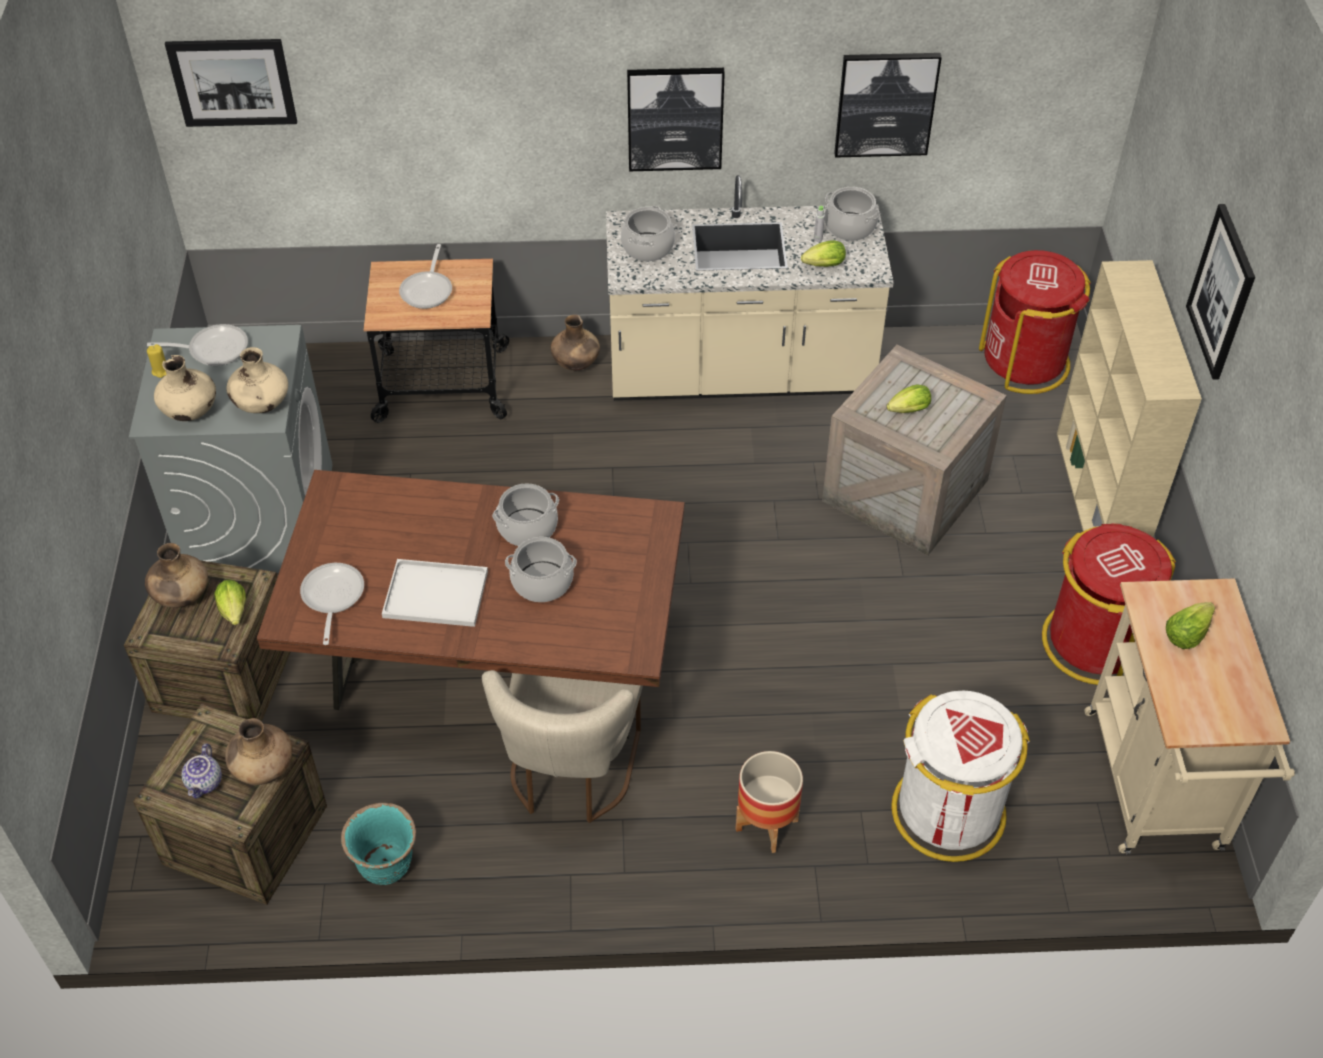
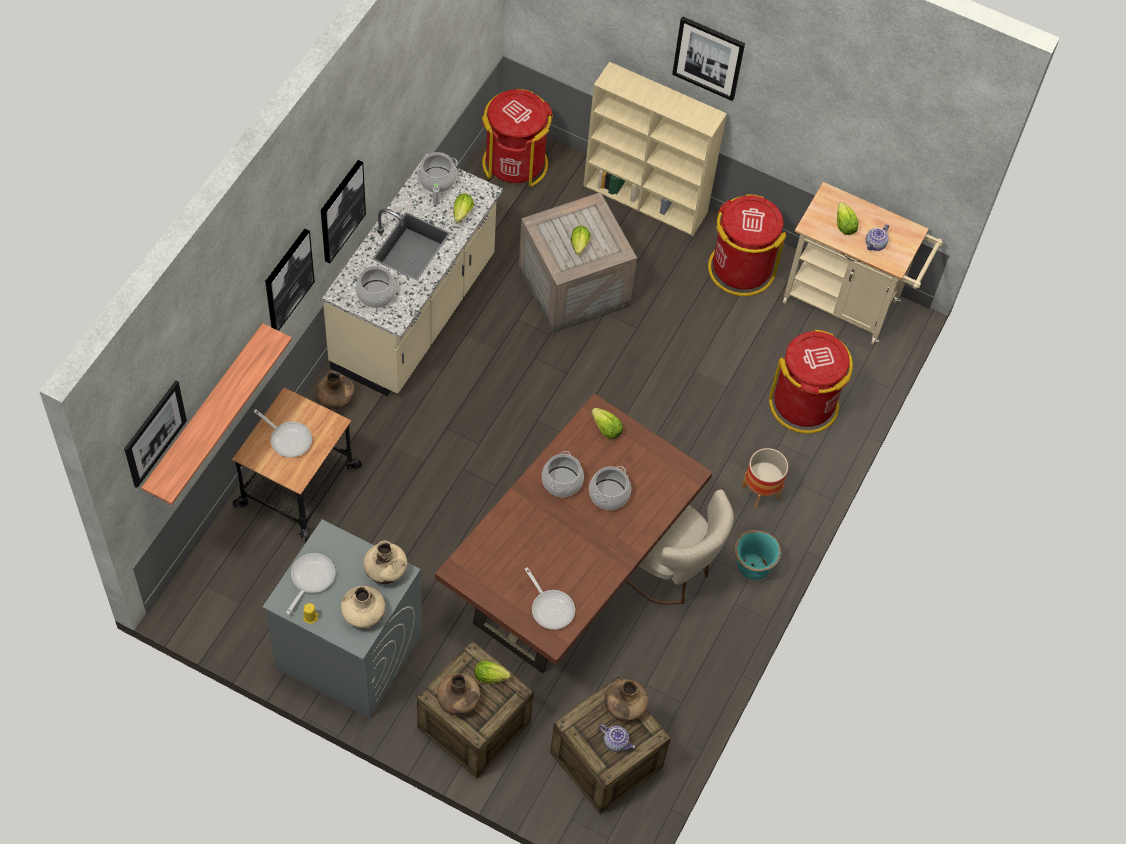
camera: 65 degrees left, 10 degrees up
(332, 598) = (551, 607): frying pan -> frying pan turned 150 degrees counterclockwise
(343, 155) = (205, 413): none -> shelf
(385, 865) = (673, 694): turquoise planter -> turquoise planter (752, 567)
(433, 595) = (583, 554): white tray -> none
(639, 537) = (606, 429): none -> lettuce
(886, 104) = (420, 98): picture -> picture (288, 280)
(948, 813) = (804, 404): white trash can -> red trash can
(1192, 686) = (875, 245): none -> teapot

